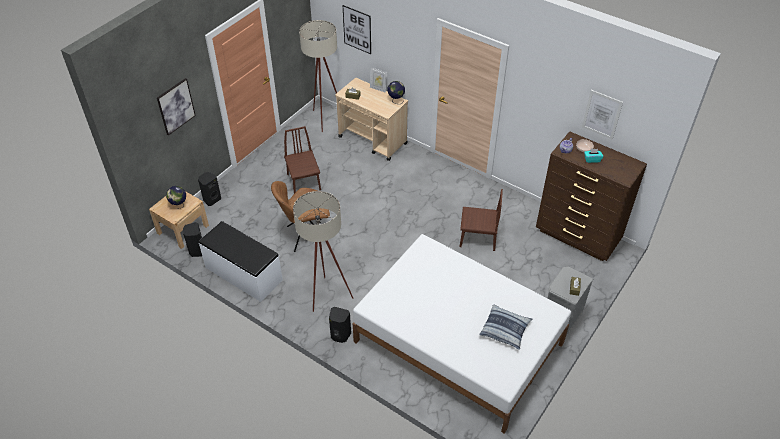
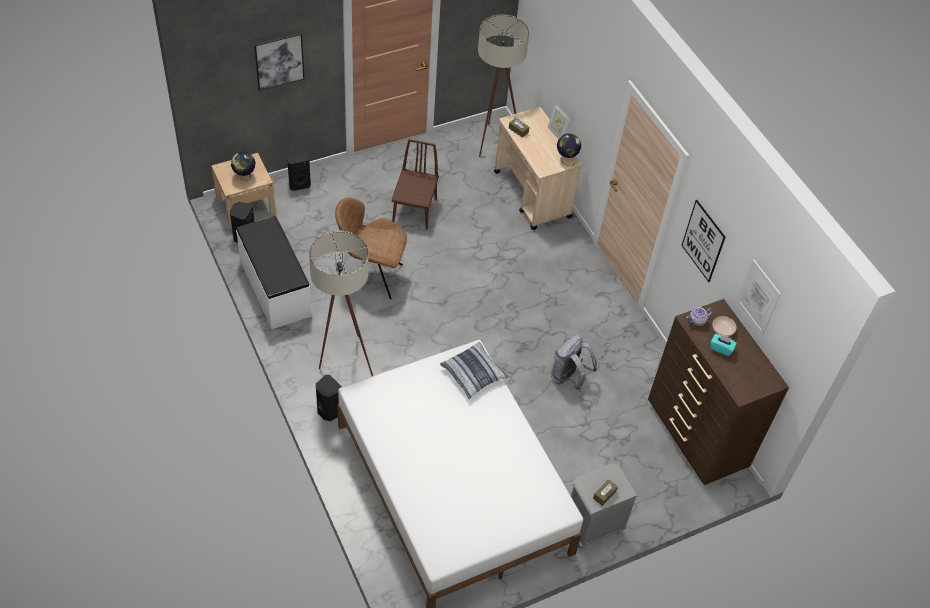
camera: 25 degrees right, 5 degrees up
(357, 29) = (555, 49): picture -> picture (703, 241)
(478, 238) = (569, 377): brown chair -> grey backpack
(505, 330) = (487, 500): pillow -> pillow (473, 374)

